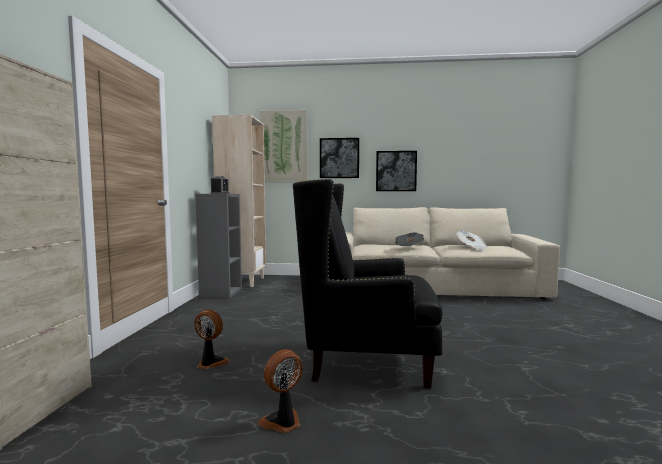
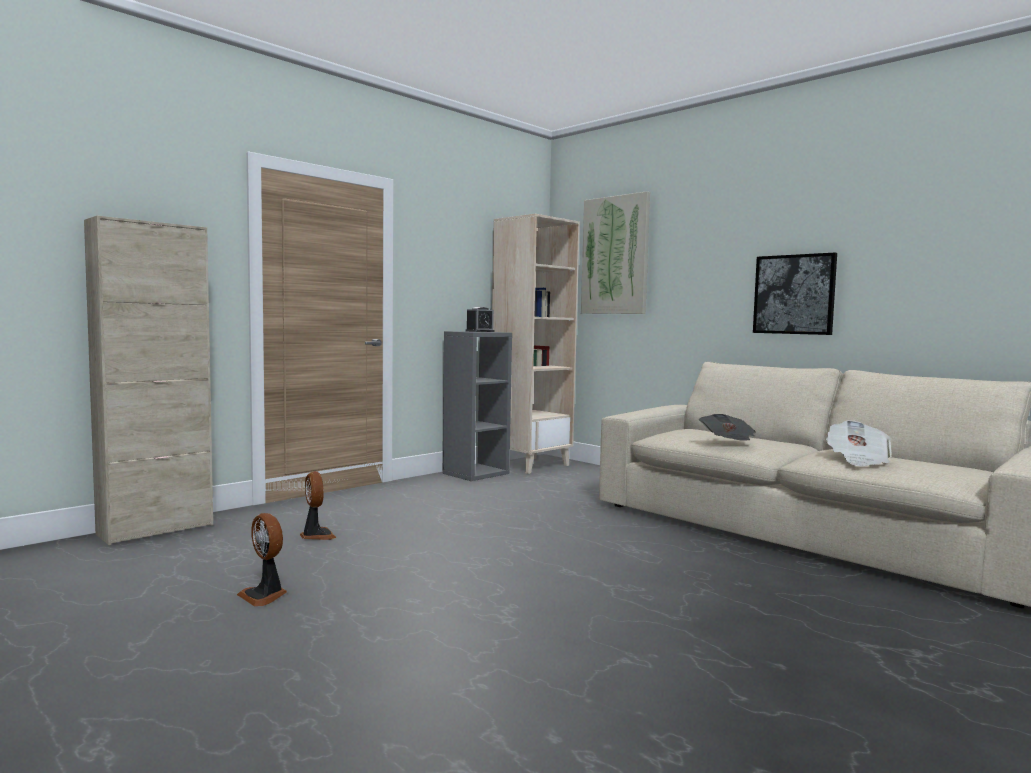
camera: 40 degrees right, 0 degrees up
(283, 422) = (264, 595): fan -> fan turned 135 degrees counterclockwise
(339, 158) = (696, 272): picture -> none
(368, 363) = (446, 583): black armchair -> none

